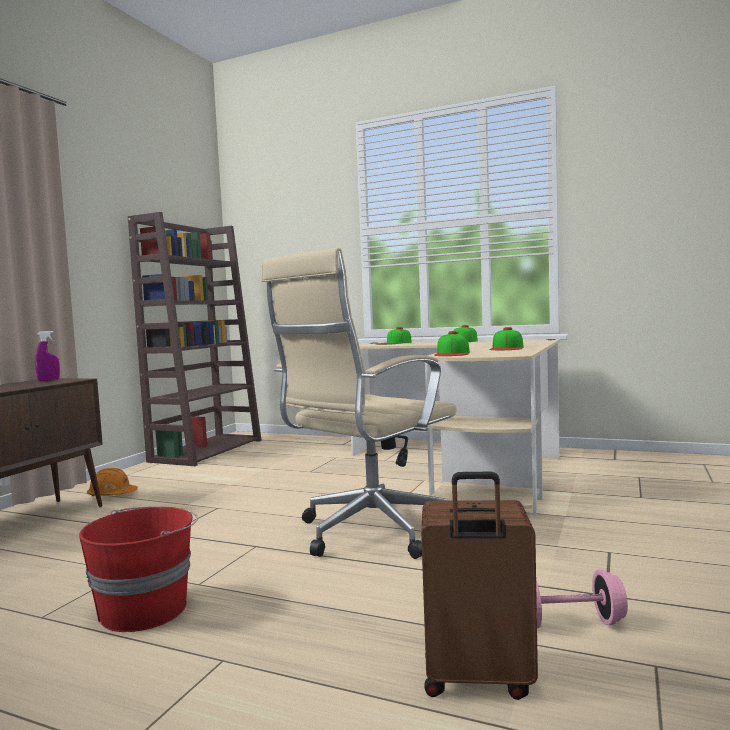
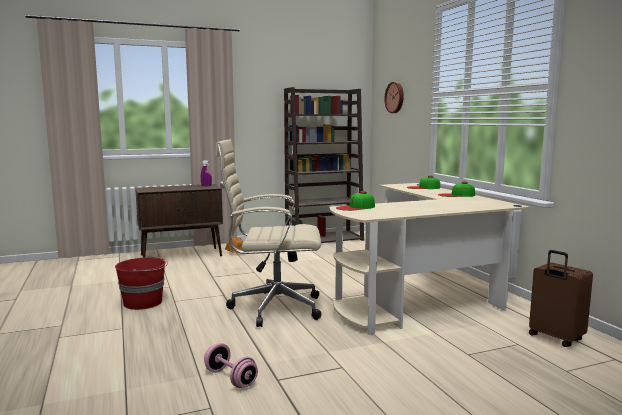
camera: 45 degrees right, 5 degrees up
(281, 239) = (395, 97): none -> wall clock
(477, 680) = (155, 374): brown suitcase -> brown suitcase (555, 338)
(507, 348) = (413, 209): cap -> none

